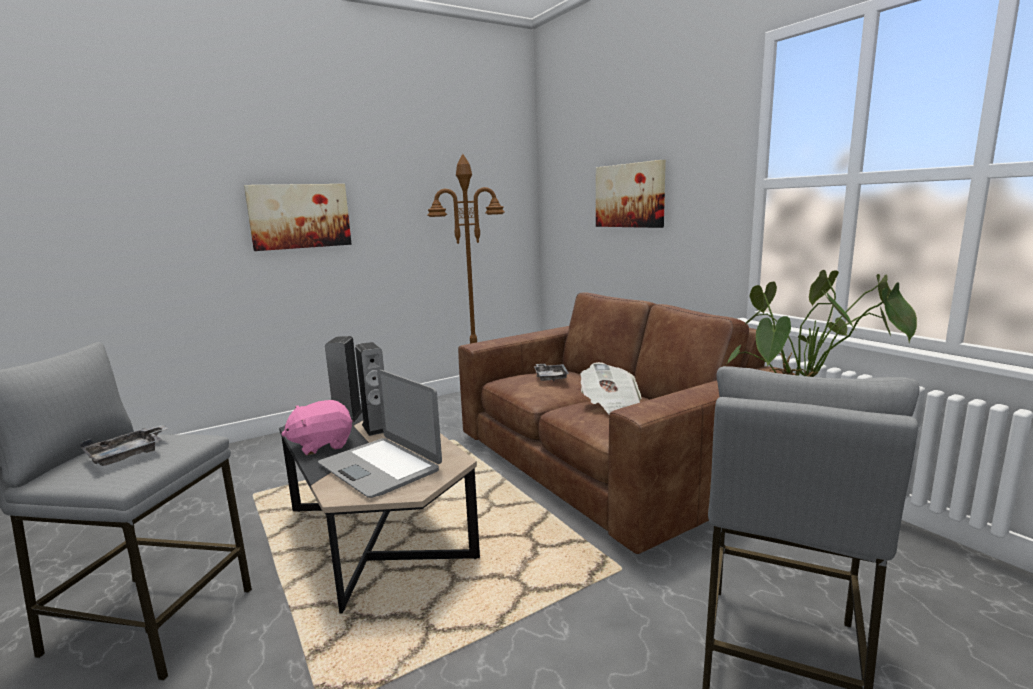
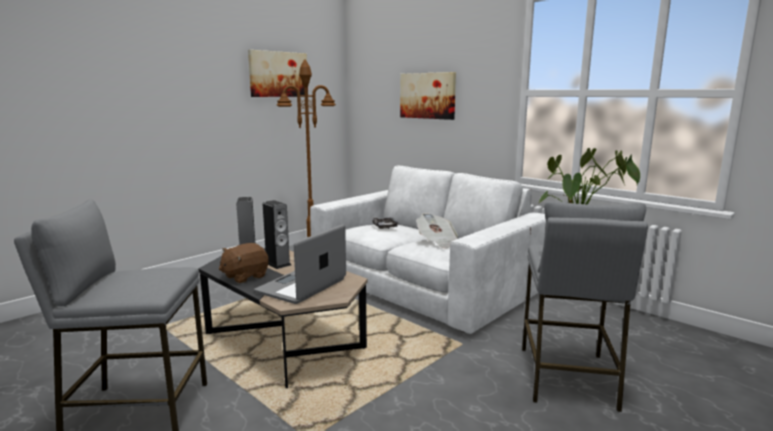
camera: 15 degrees left, 0 degrees up
(128, 455) = (138, 281): grey tray -> none
(299, 216) = (172, 103): picture -> picture (278, 74)
(322, 445) = (245, 276): pink plush toy -> brown plush toy
(380, 467) = (302, 286): laptop -> laptop turned 90 degrees clockwise
(606, 460) = (425, 284): brown sofa -> white sofa

